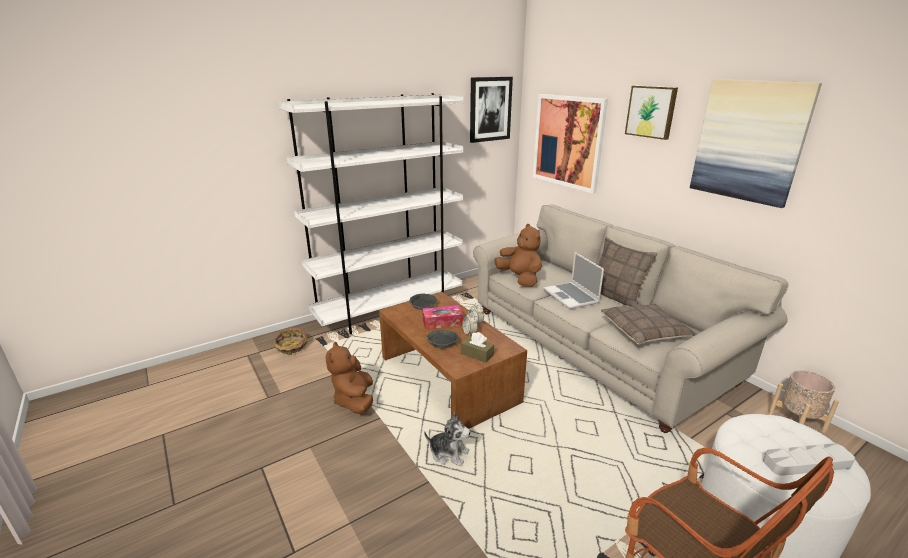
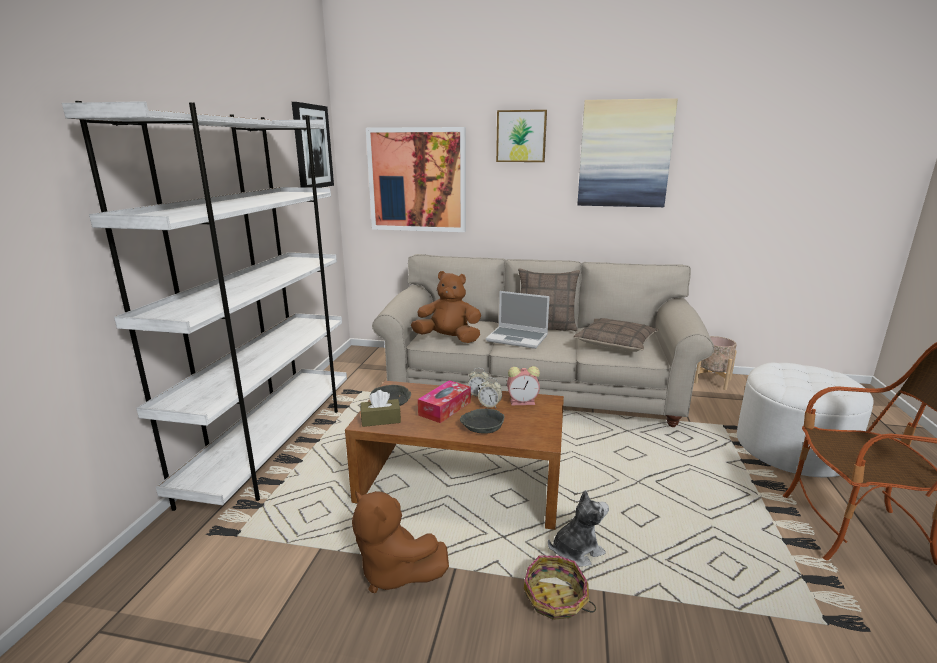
camera: 45 degrees left, 5 degrees down
(291, 347) = (178, 569): basket -> basket (555, 598)
(477, 354) = (534, 420): brown tissue box -> brown tissue box (381, 420)
(493, 340) = (523, 402): none -> alarm clock
(806, 463) = (826, 381): grey tray -> none

